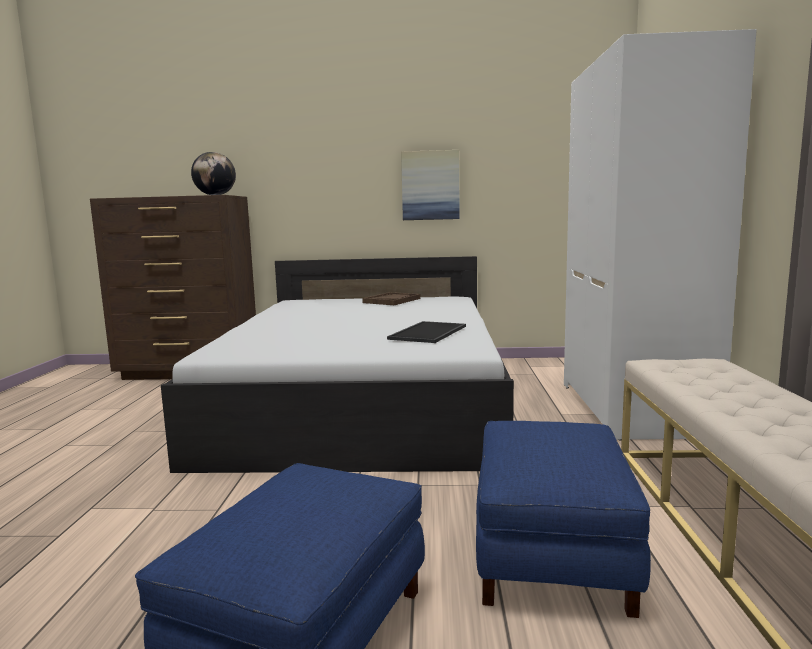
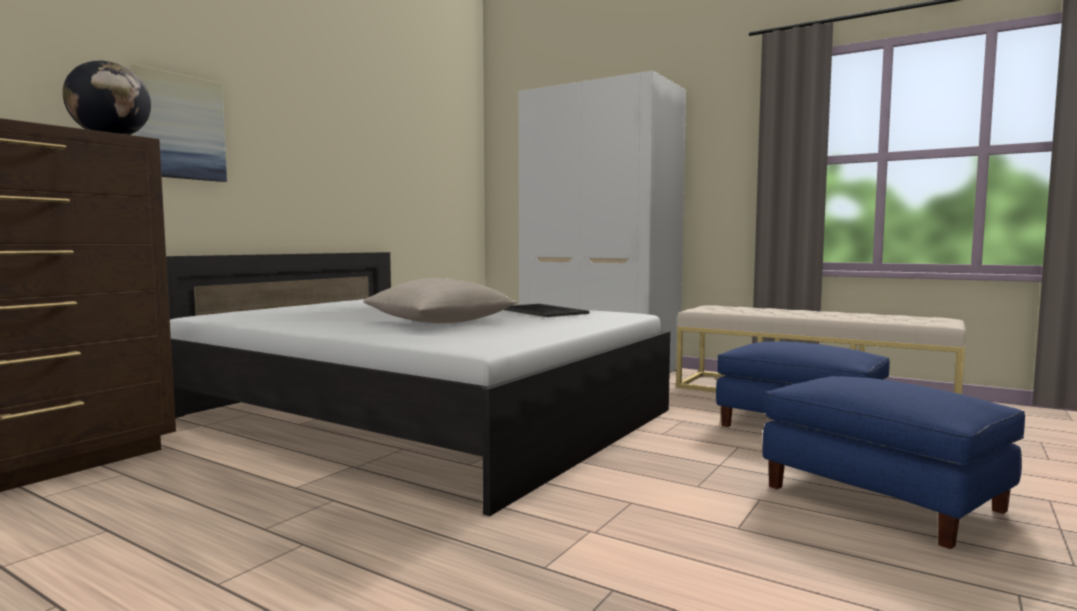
camera: 60 degrees left, 5 degrees down
(318, 329) = (439, 323): none -> beige pillow
(392, 300) = (343, 304): brown tray -> none
(430, 185) = (343, 167): picture -> picture (179, 127)

